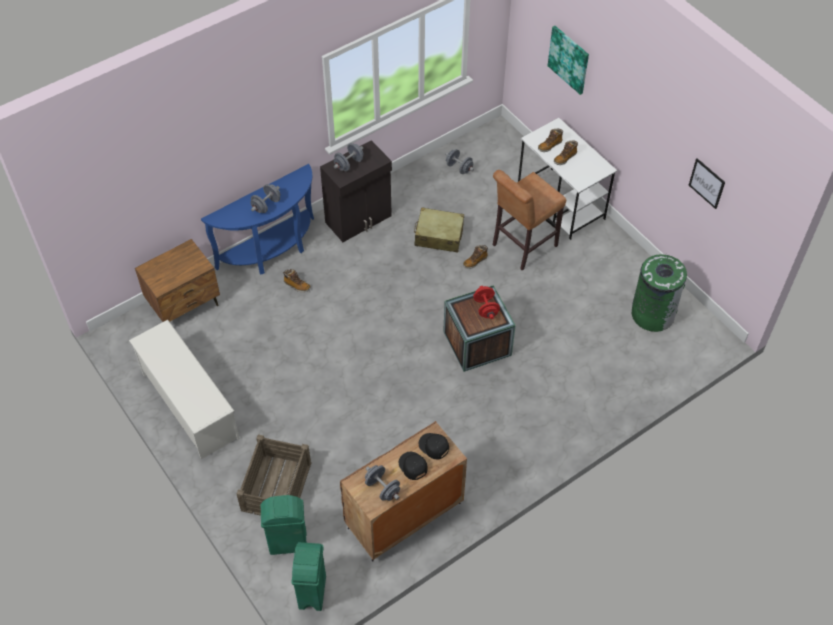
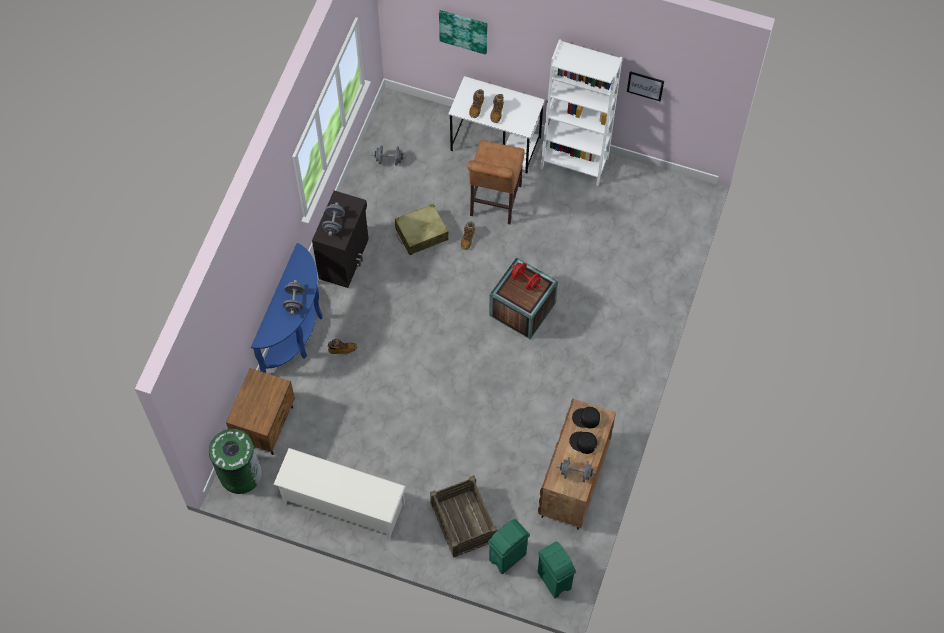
camera: 35 degrees left, 10 degrees up
(620, 254) = (574, 162): none -> white bookcase
(652, 314) = (634, 201): green trash can -> green trash can (240, 474)

